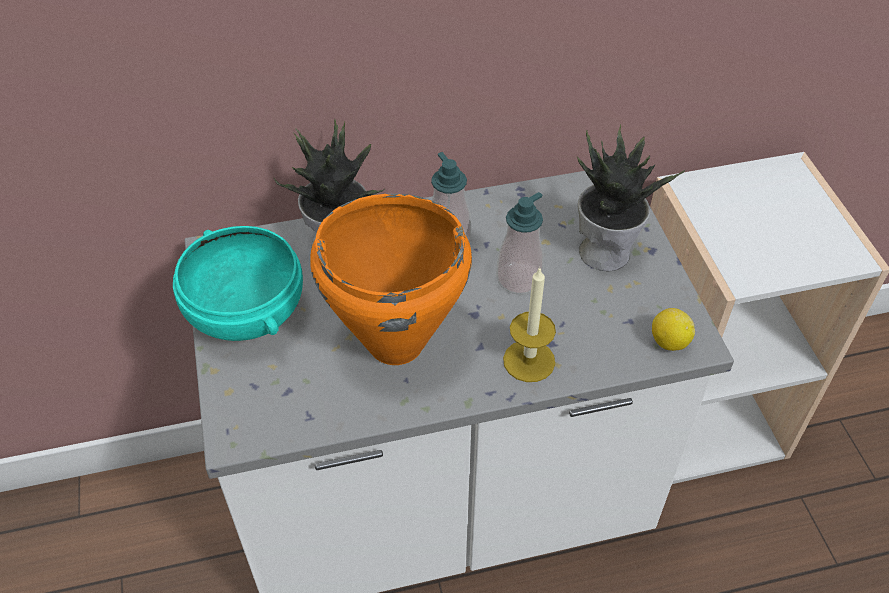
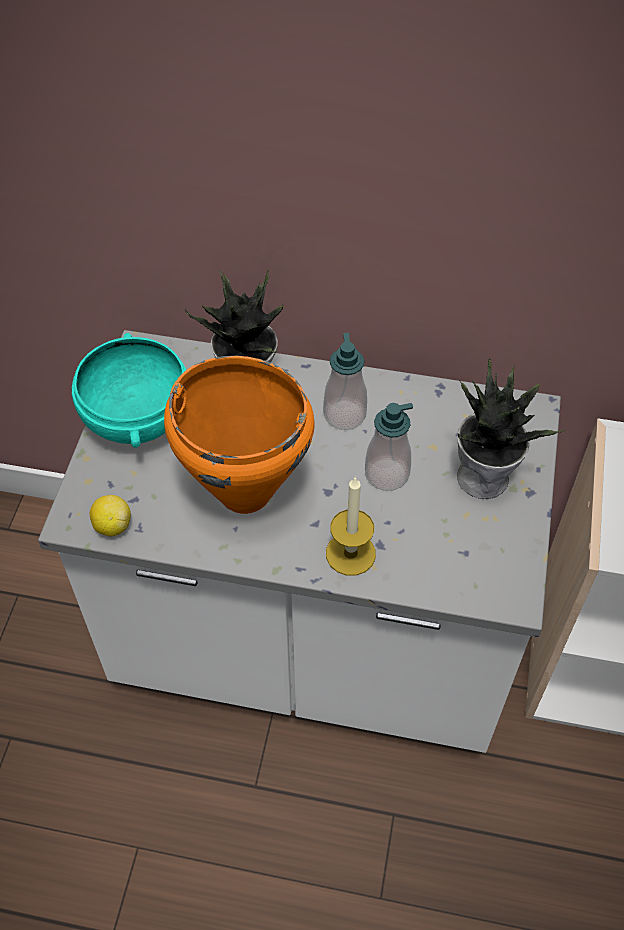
camera: 25 degrees right, 5 degrees up
(668, 342) = (489, 587): lemon -> lemon (112, 526)

